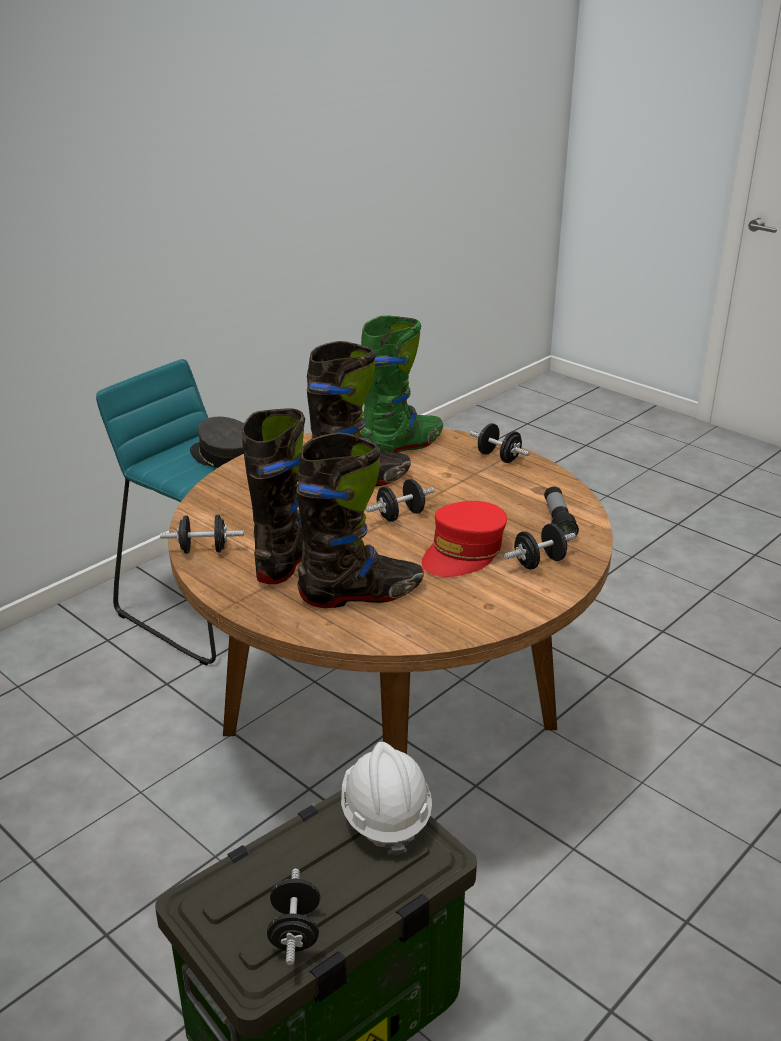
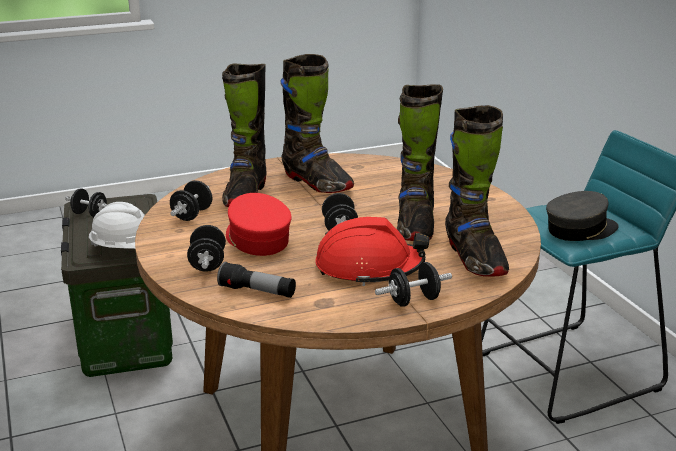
camera: 115 degrees right, 5 degrees down
(204, 550) = (355, 162): black dumbbell -> black dumbbell (192, 215)
(403, 447) = (474, 258): green boot -> black boot
(464, 484) = (369, 268): none -> red hard hat

